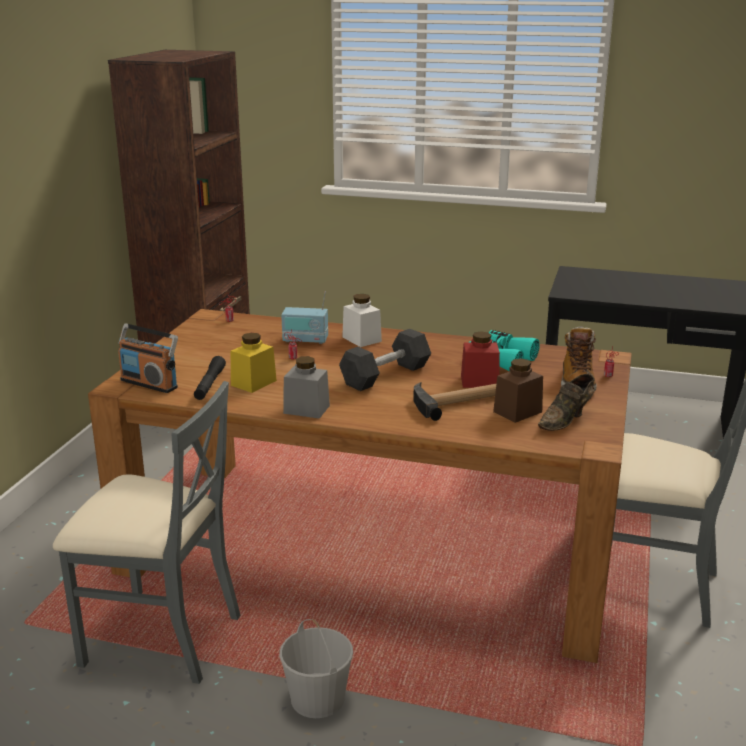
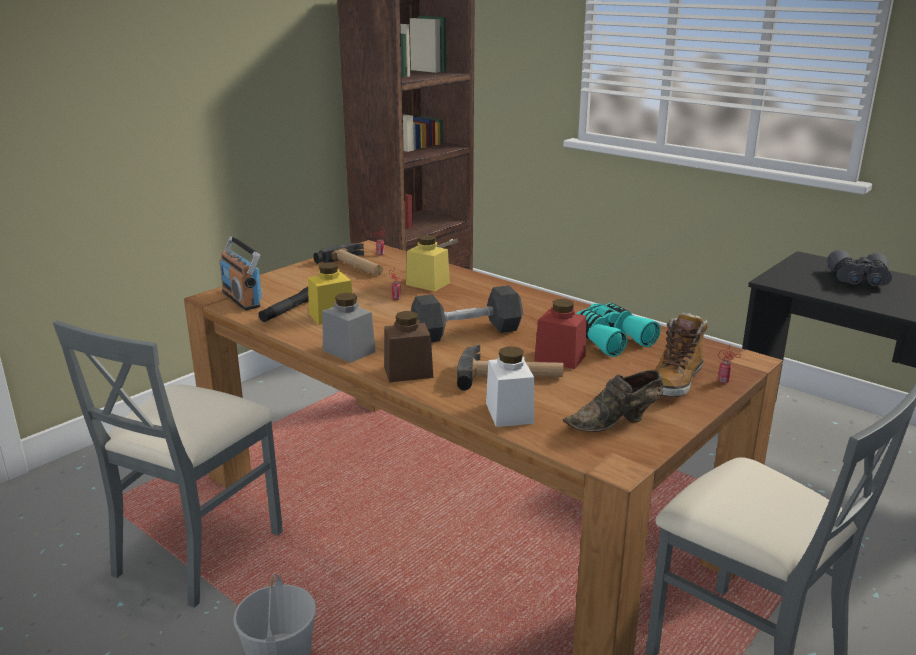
camera: 25 degrees right, 0 degrees up
(160, 637) = (198, 550): grey chair -> grey chair turned 75 degrees clockwise
(221, 335) = (356, 266): none -> hammer
(305, 340) = (427, 284): radio -> yellow jar
(361, 339) = (484, 292): white jar -> white jar (509, 413)
(517, 412) = (566, 400): brown jar -> brown jar (408, 372)
(622, 283) = (858, 280): none -> grey binoculars

